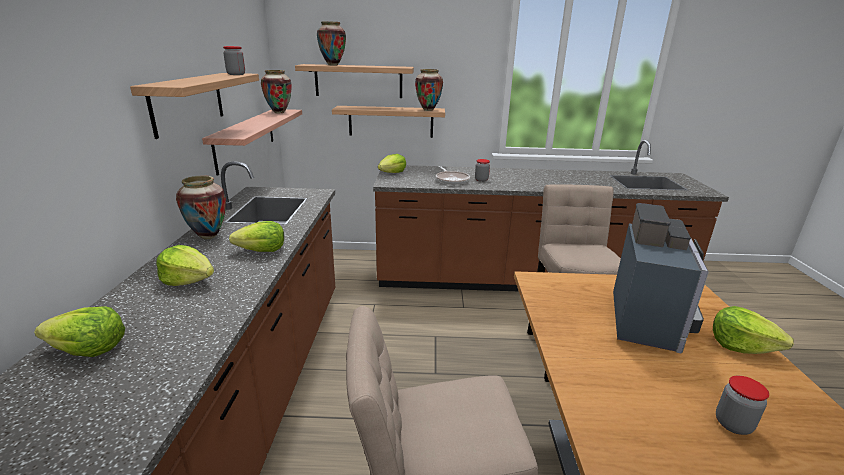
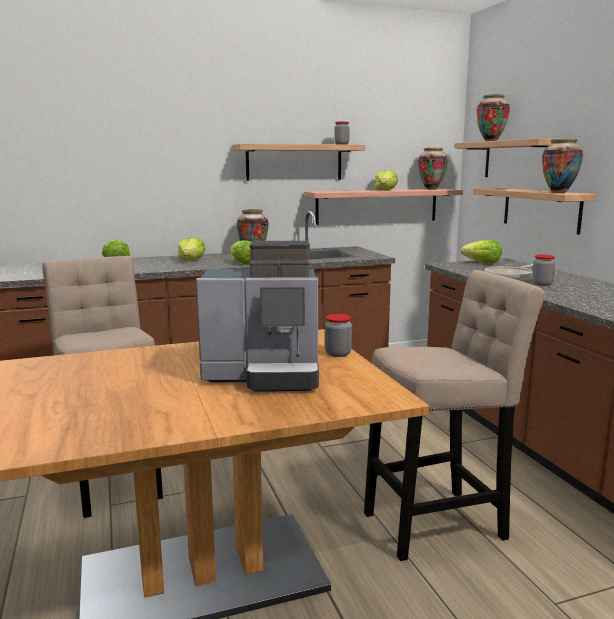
camera: 70 degrees right, 10 degrees down
(733, 424) = (102, 396): jar -> jar (338, 353)
(741, 345) = (243, 413): lettuce -> lettuce (385, 190)

